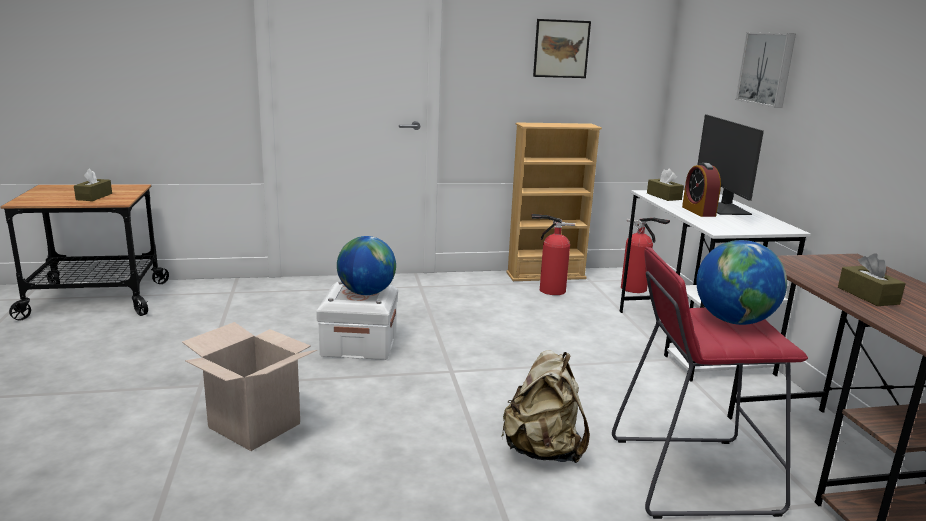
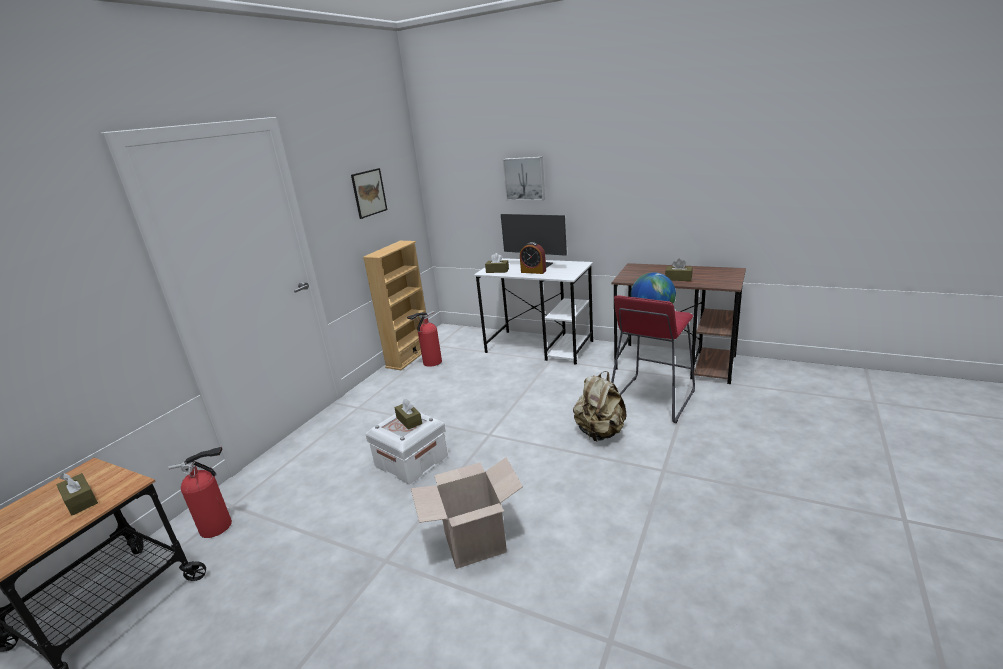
camera: 50 degrees left, 5 degrees up
(366, 293) = (409, 420): globe -> brown tissue box
(636, 289) = (466, 337): fire extinguisher -> fire extinguisher (219, 526)

